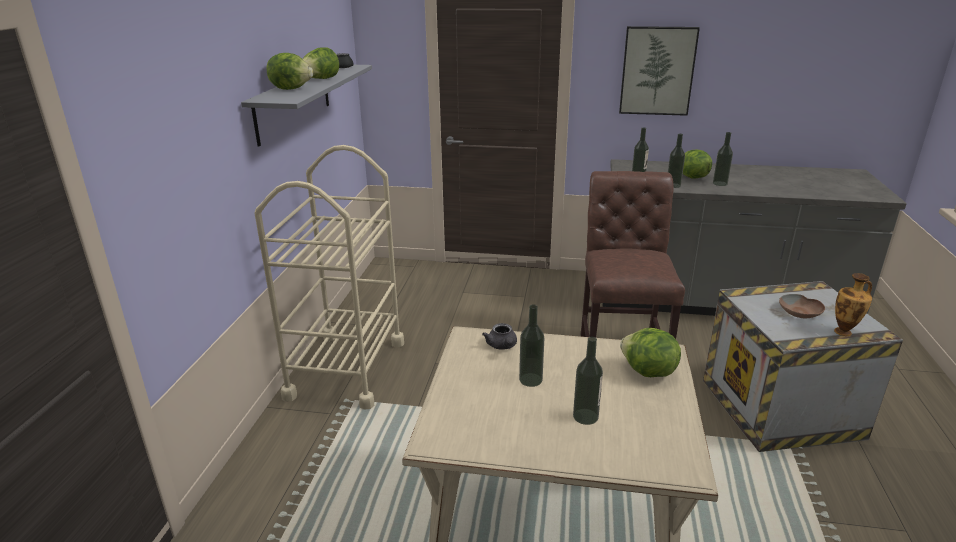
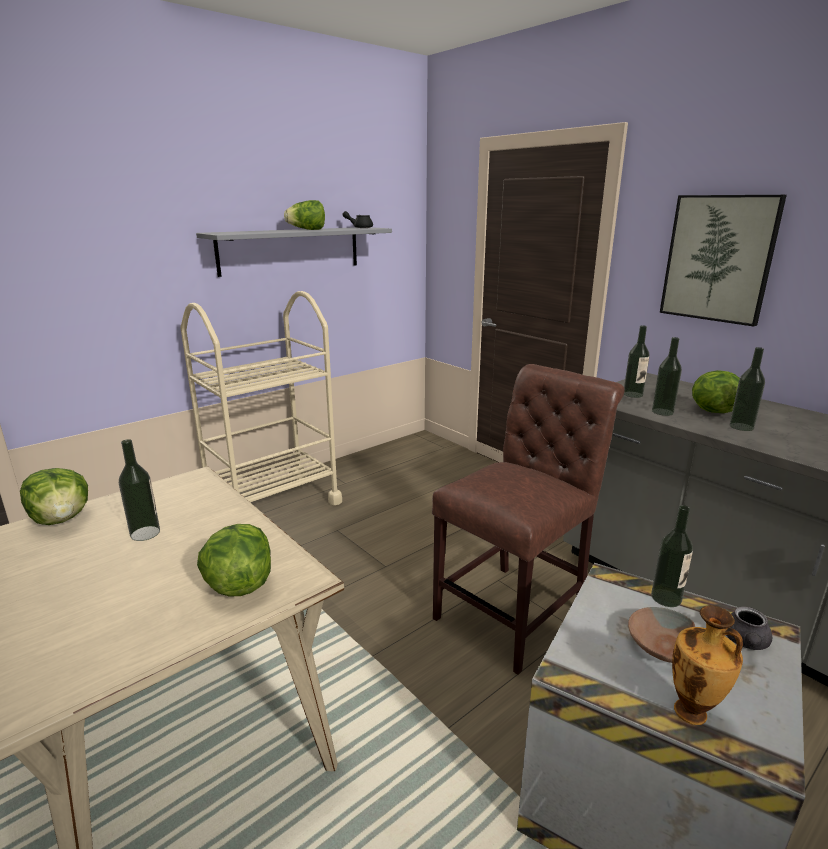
camera: 40 degrees right, 5 degrees down
(291, 89) = (260, 231): lettuce -> lettuce (62, 519)
(502, 346) = (195, 496): grey teapot -> grey teapot (743, 641)
(585, 416) = (98, 589): bottle -> bottle (666, 598)

